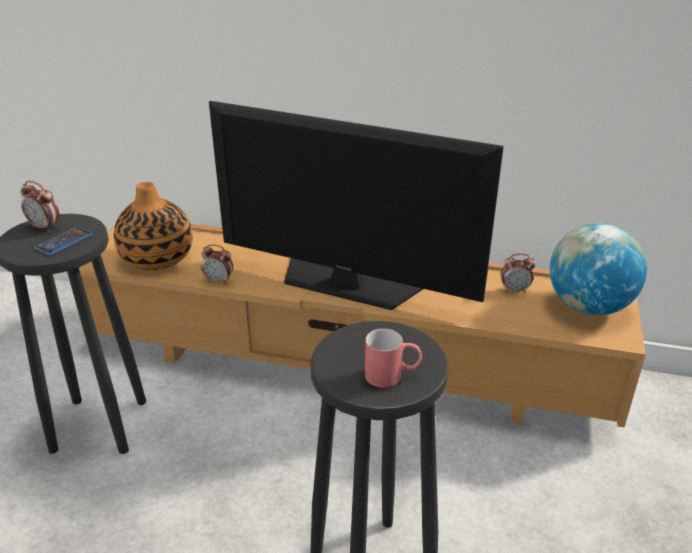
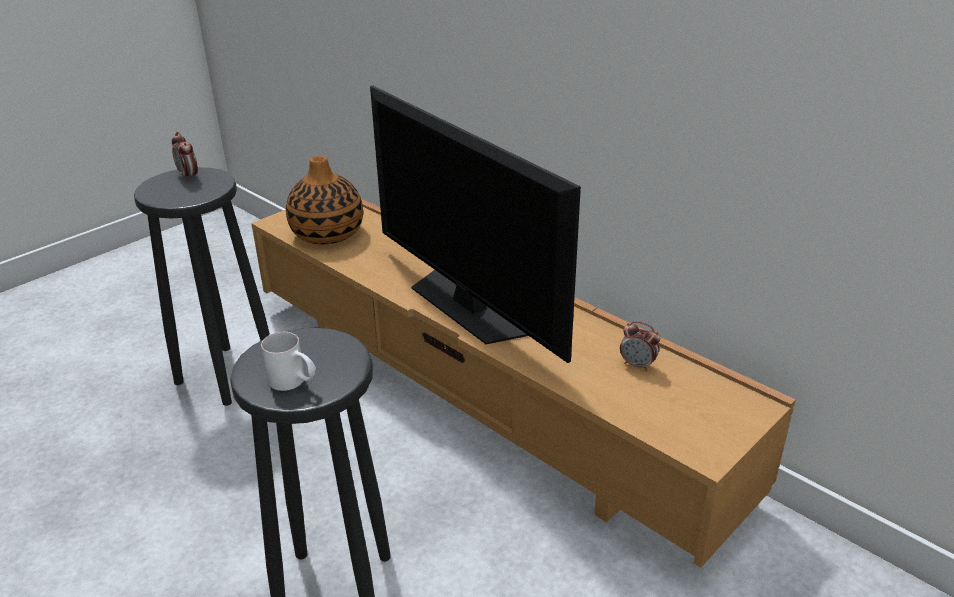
camera: 30 degrees right, 0 degrees up
(64, 242) = (188, 192): phone -> none
(219, 281) = (358, 269): alarm clock -> none
(392, 376) = (294, 382): red mug -> white mug
(588, 307) = (705, 409): globe -> none

